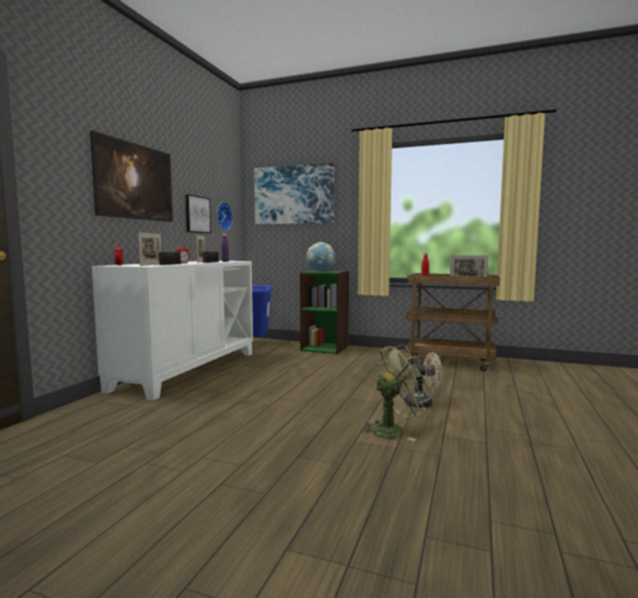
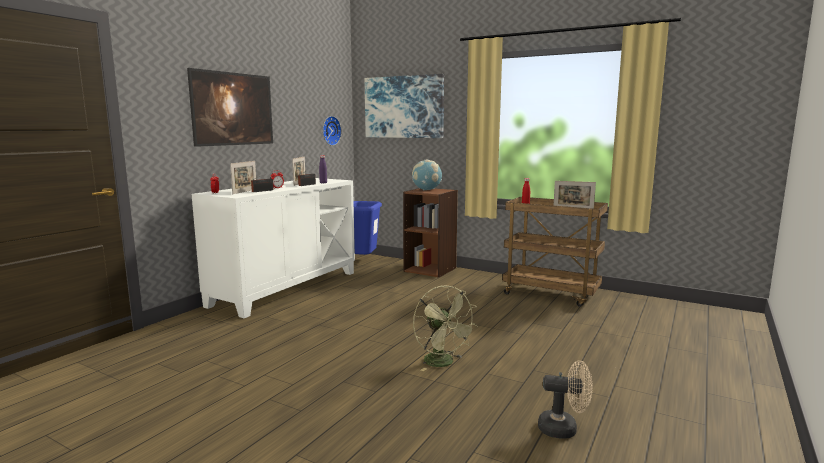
camera: 10 degrees right, 5 degrees up
(197, 214) = (300, 132): picture -> none
(325, 348) = (430, 269): green bookcase -> brown bookcase
(393, 430) = (443, 363): green fan -> green fan turned 75 degrees clockwise
(423, 403) = (490, 338): beige fan -> beige fan (564, 429)

